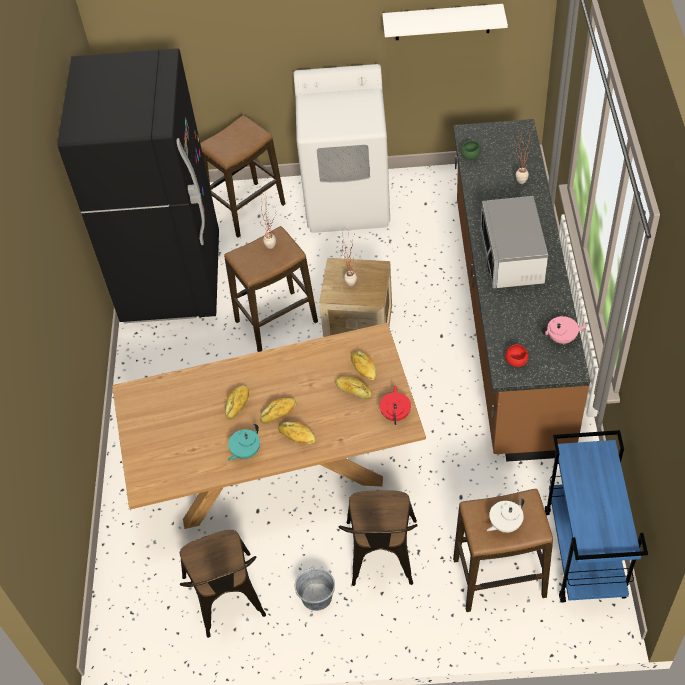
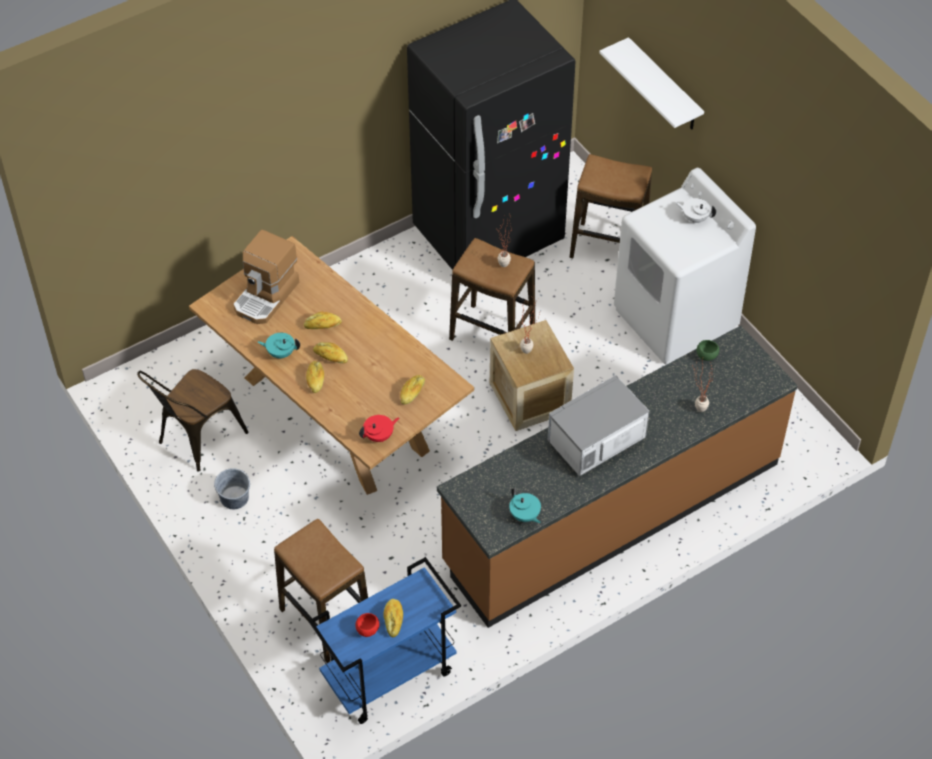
camera: 55 degrees right, 0 degrees up
(169, 435) = (267, 296): none -> coffee machine
(354, 391) = (385, 396): bread -> bread (393, 620)
(381, 559) = (295, 527): brown chair -> none
(442, 22) = (810, 236): white shelf -> white shelf (664, 86)
(504, 524) = (314, 558): white teapot -> white teapot (694, 218)
(516, 361) = (475, 491): red bowl -> red bowl (367, 630)
(562, 338) = (524, 515): pink teapot -> turquoise teapot

